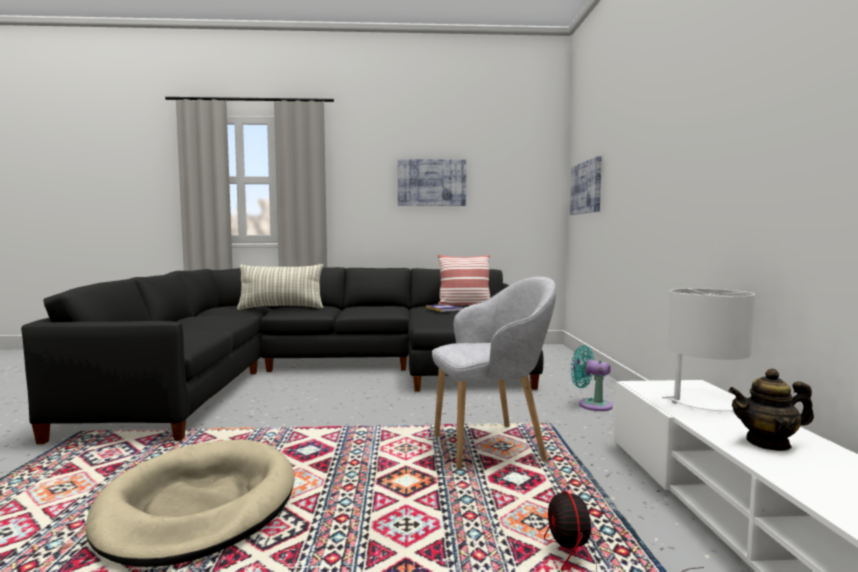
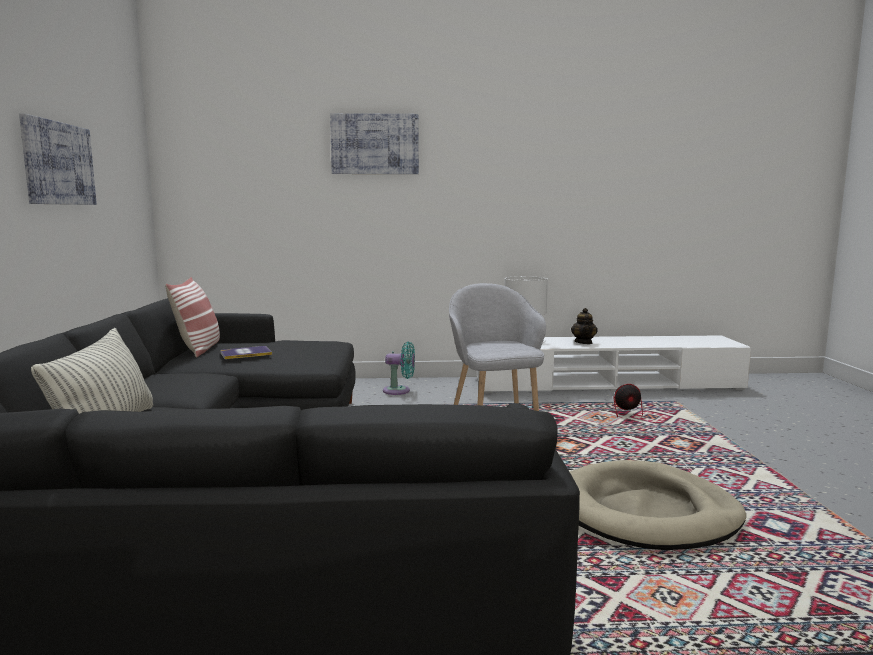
camera: 90 degrees left, 5 degrees up
(586, 187) = (228, 189): picture -> picture (375, 144)
(591, 404) = (399, 391): turquoise fan -> turquoise fan turned 120 degrees counterclockwise

